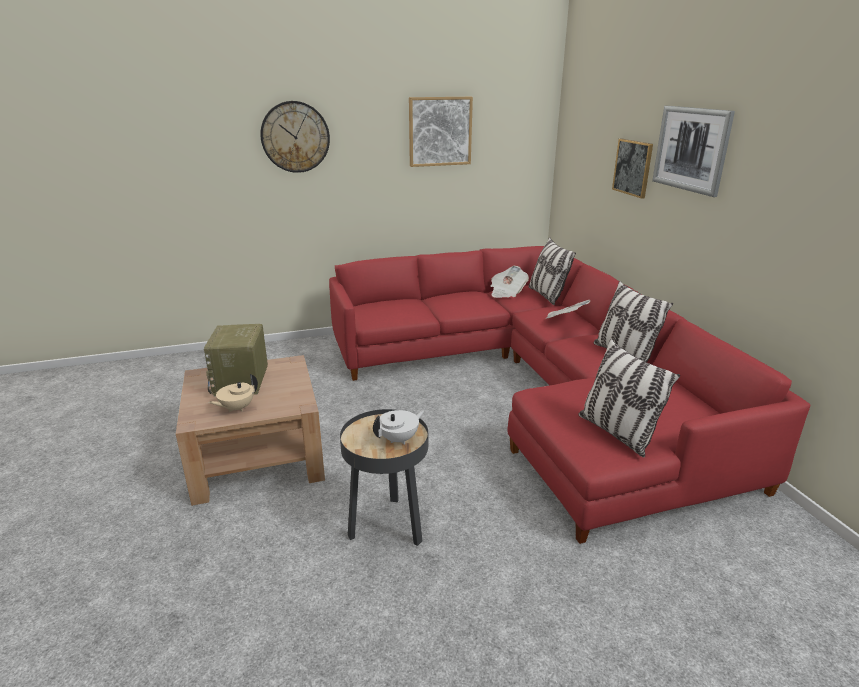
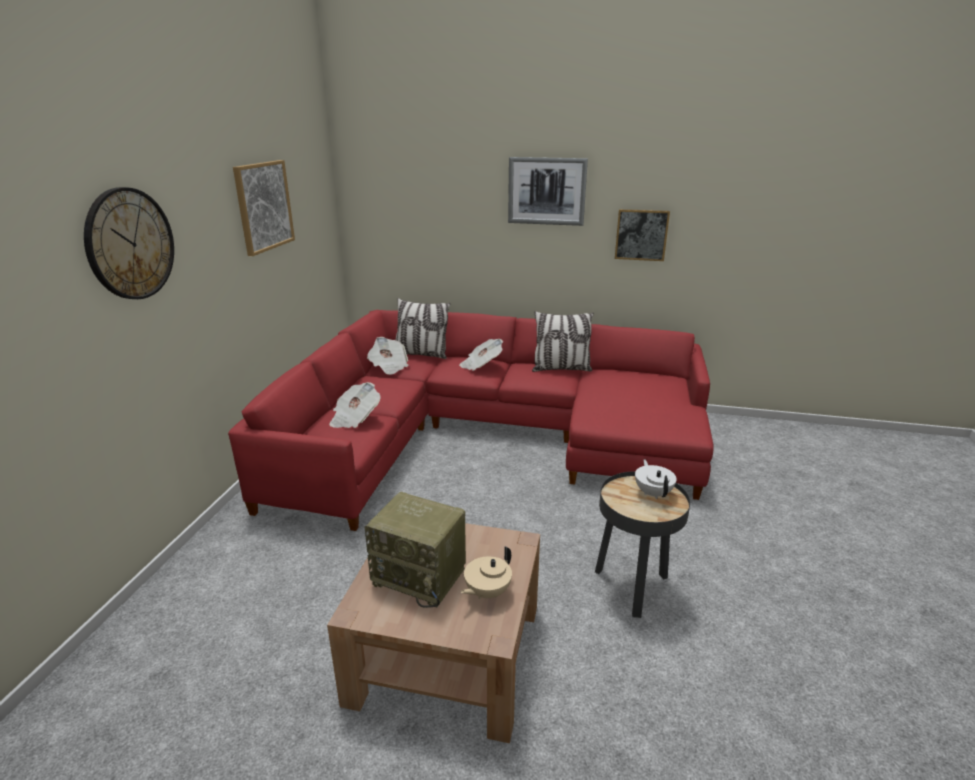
camera: 60 degrees left, 0 degrees up
(236, 408) = (486, 592): beige teapot -> beige teapot turned 60 degrees clockwise
(410, 308) = (354, 418): none -> newspaper
(617, 433) = (667, 412): pillow -> none
(633, 167) = (475, 214): picture -> picture (641, 235)

